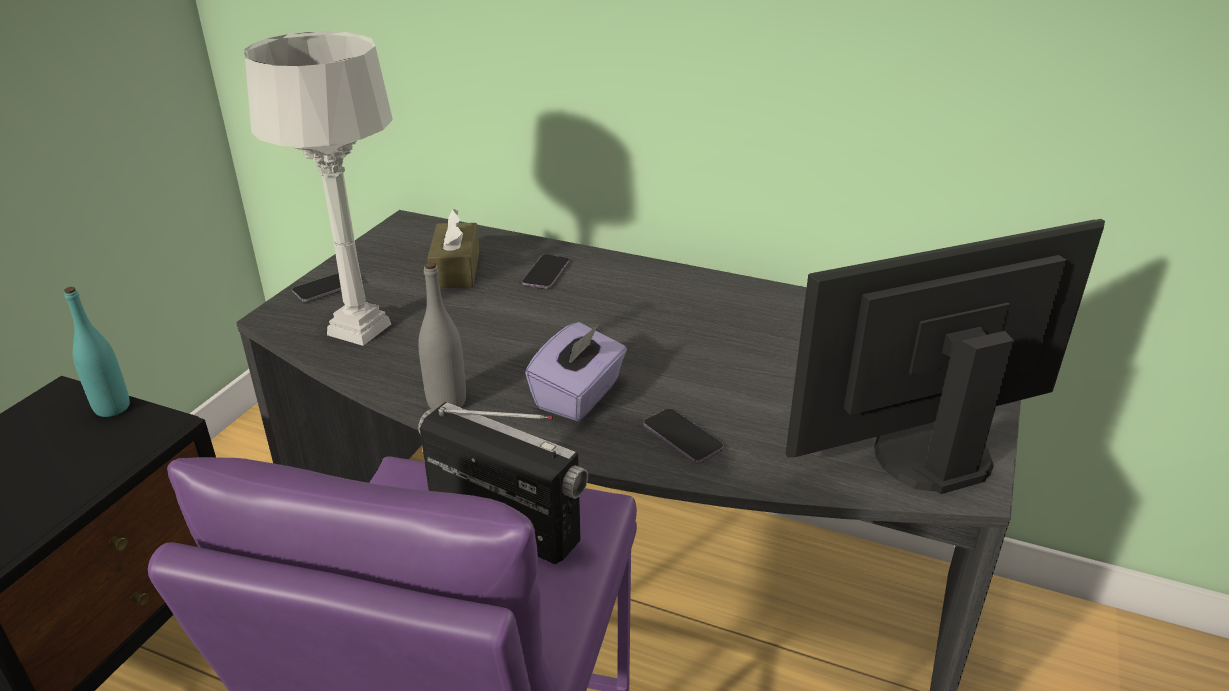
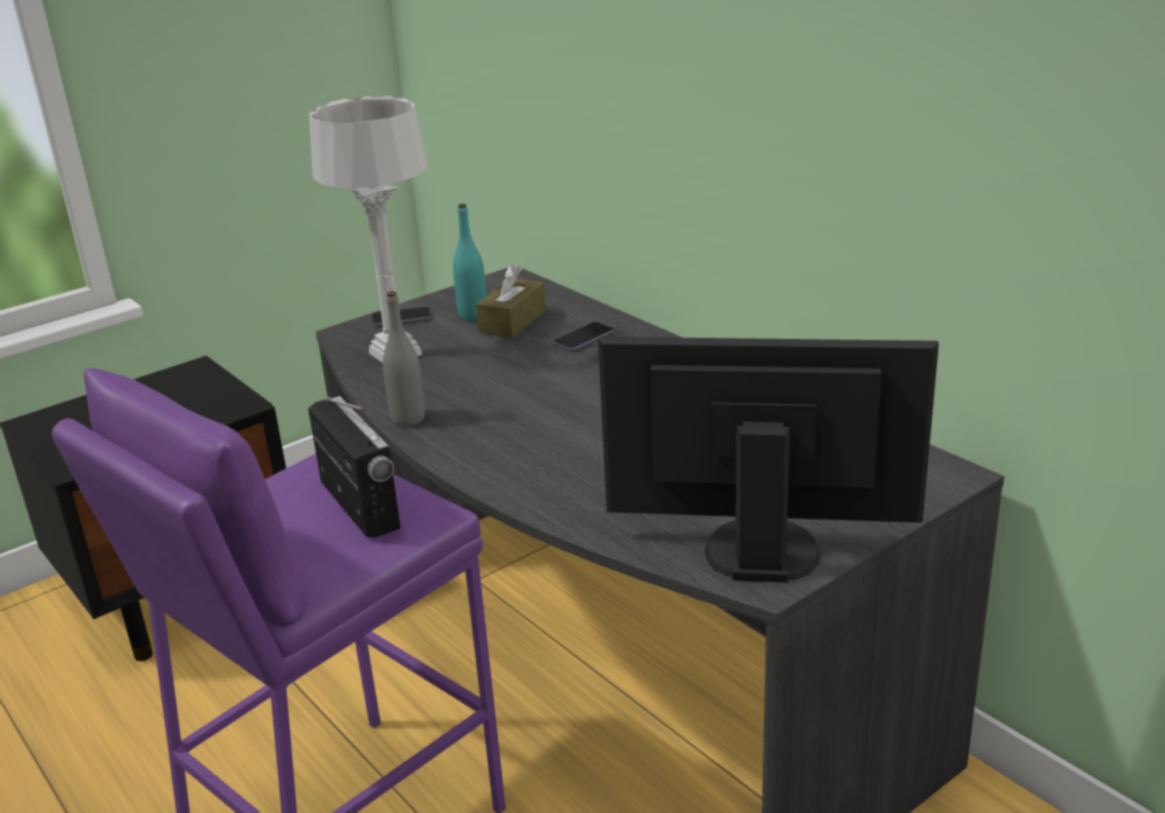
camera: 30 degrees right, 5 degrees down
(112, 408) = (221, 385): turquoise bottle -> turquoise bottle (473, 315)
(579, 396) = (511, 437): purple tissue box -> none
(682, 438) = (561, 486): phone -> none

